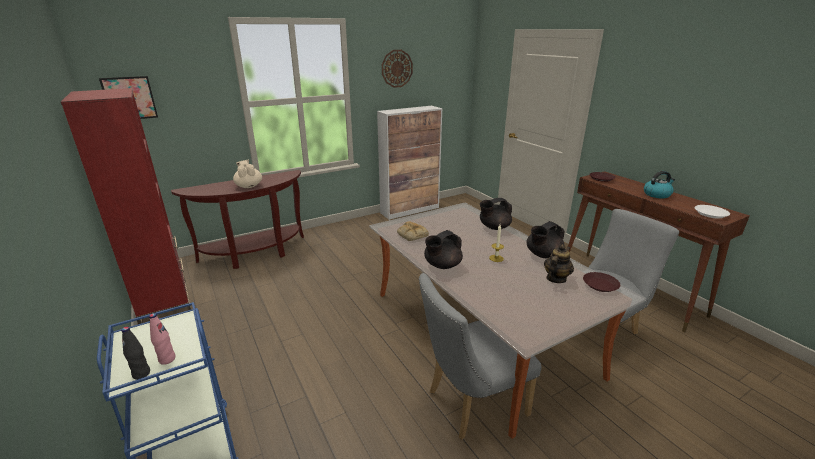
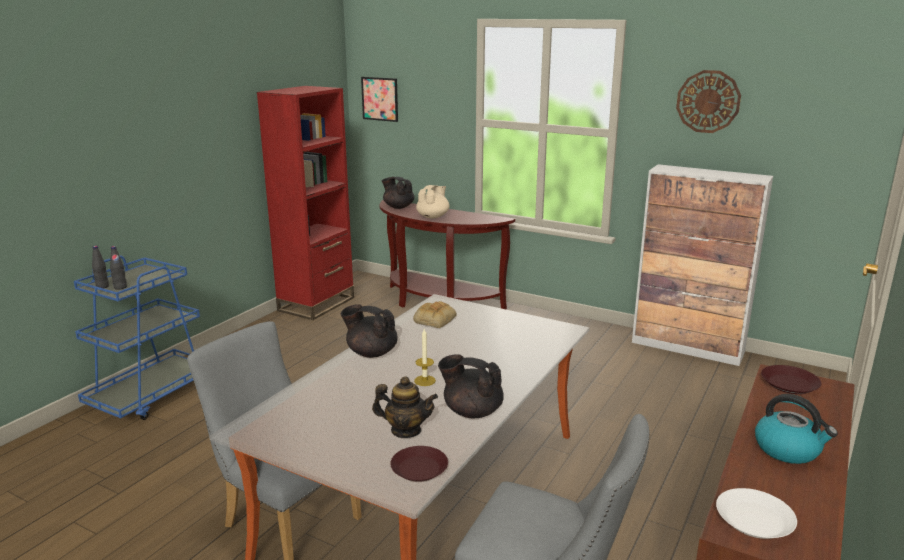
camera: 60 degrees right, 5 degrees down
(167, 359) = (120, 287): pink bottle -> black bottle
(494, 227) = (524, 362): black teapot -> black teapot (398, 207)

